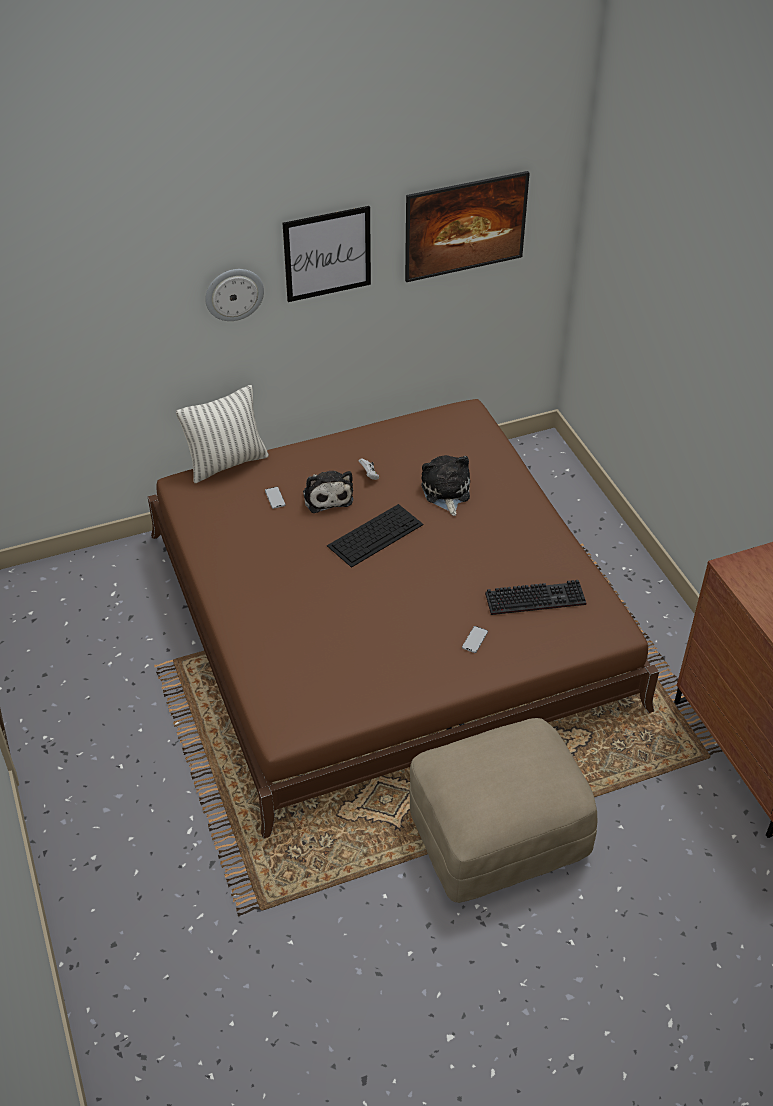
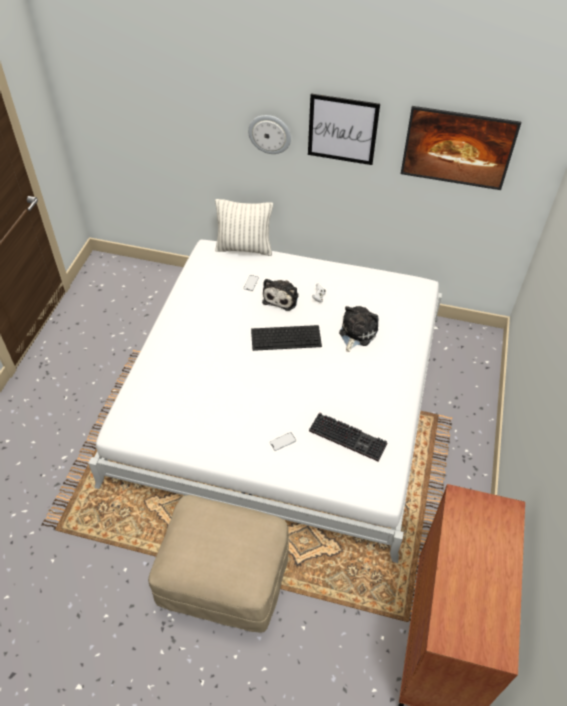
camera: 35 degrees right, 5 degrees up
(386, 618) = (282, 395): brown bed -> white bed

